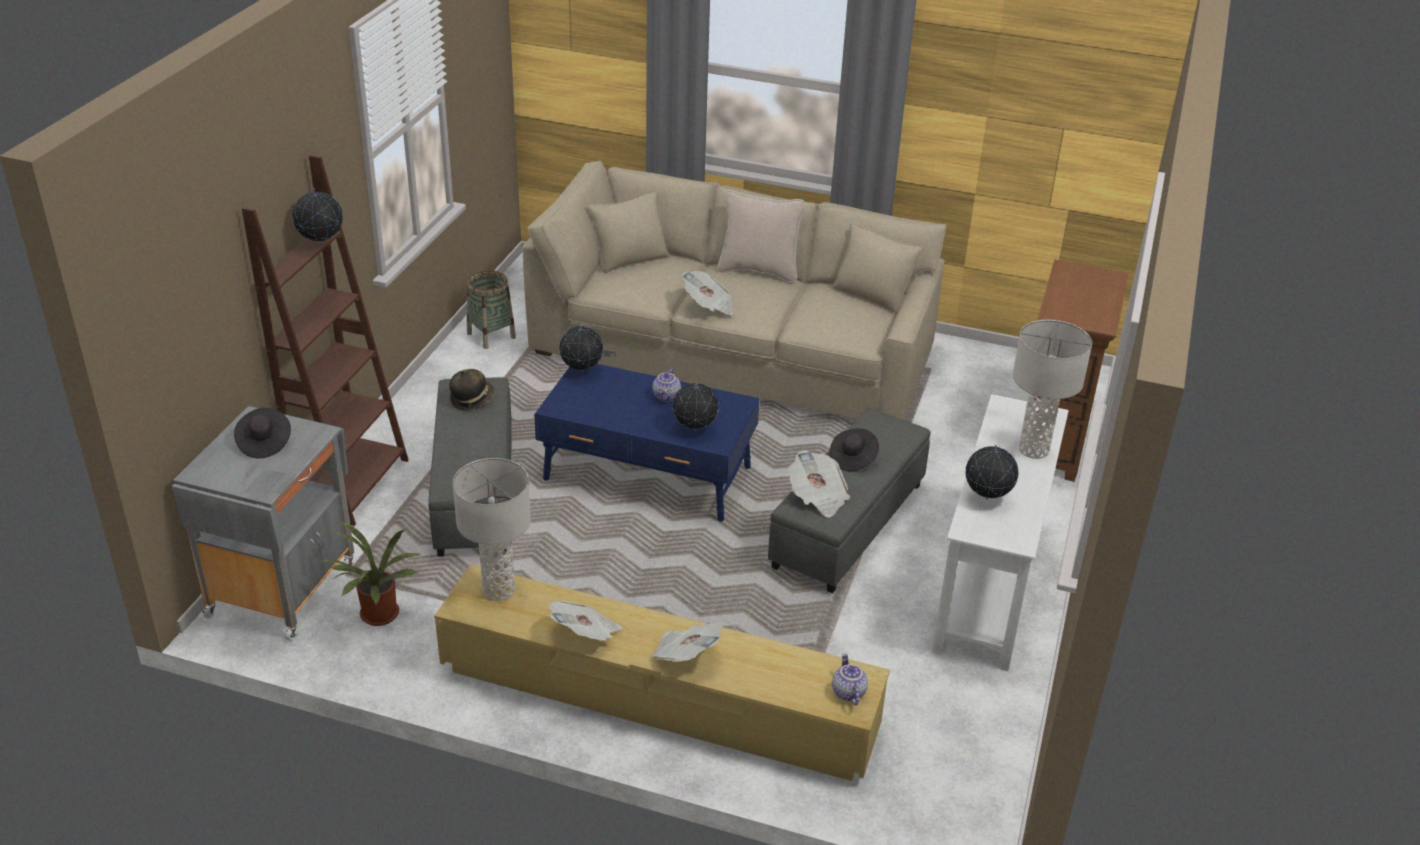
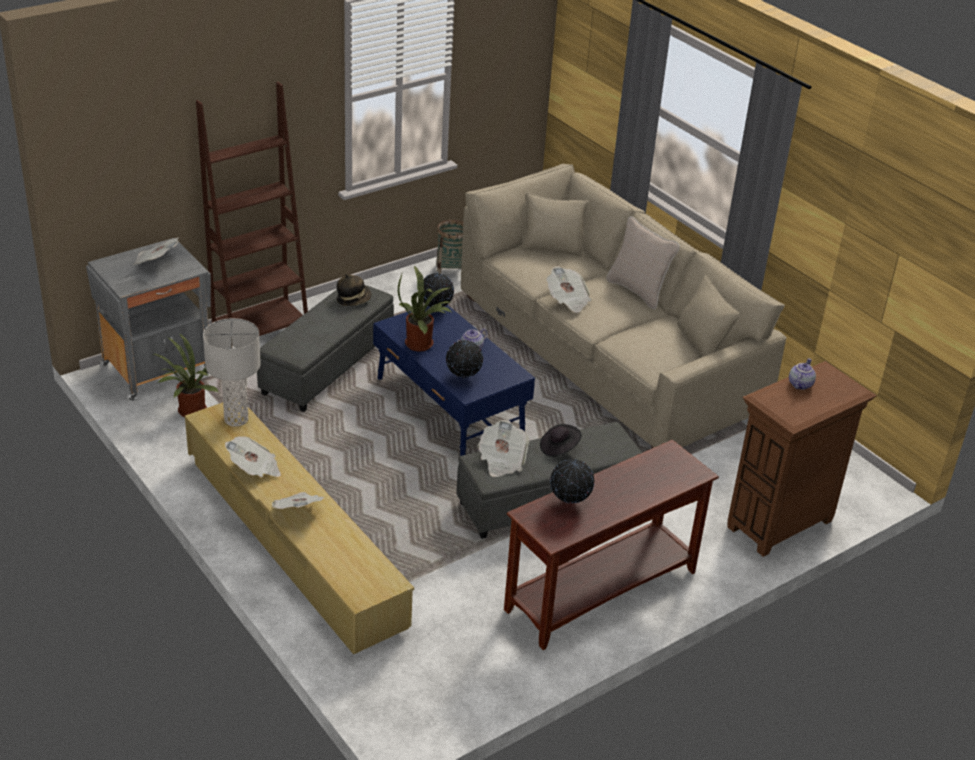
camera: 35 degrees right, 0 degrees up
(264, 443) = (156, 262): black hat -> newspaper
(321, 244) = (265, 146): globe -> none
(612, 413) = (422, 344): none -> potted plant
(847, 692) = (369, 585): teapot -> teapot (799, 384)
(989, 586) = (600, 591): white console table -> brown console table
(1034, 449) = (651, 489): white table lamp -> none

